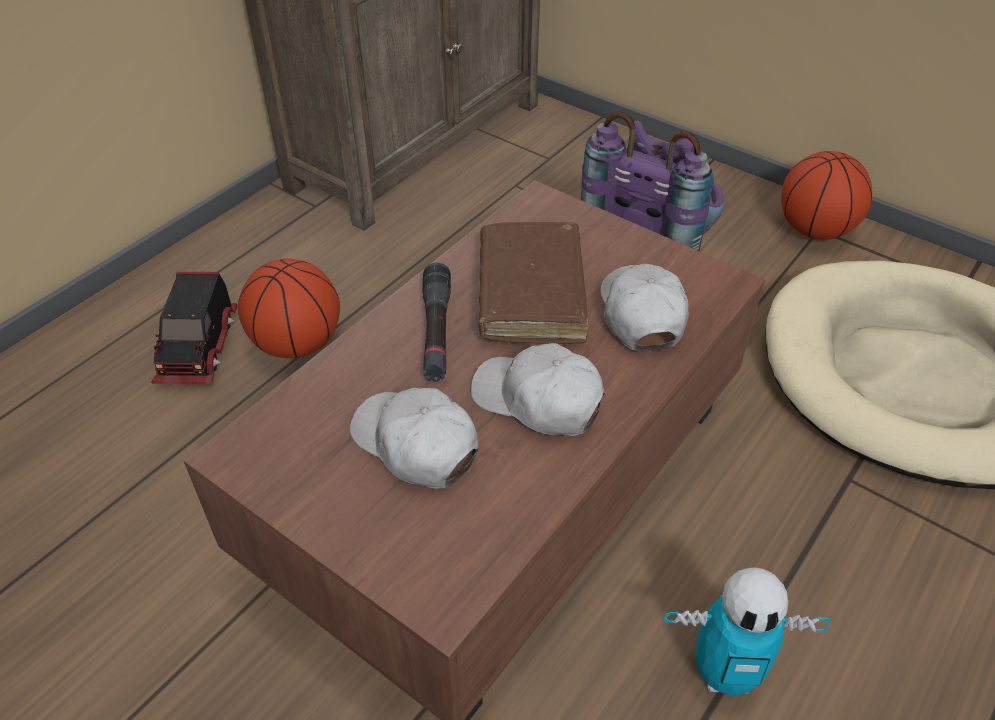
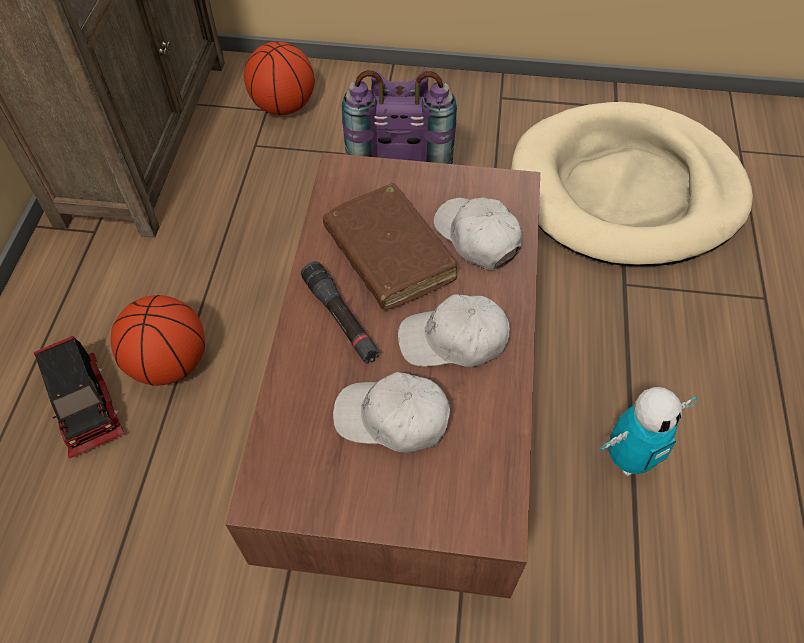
camera: 30 degrees left, 10 degrees up
(814, 230) = (498, 99): basketball -> basketball (283, 107)

